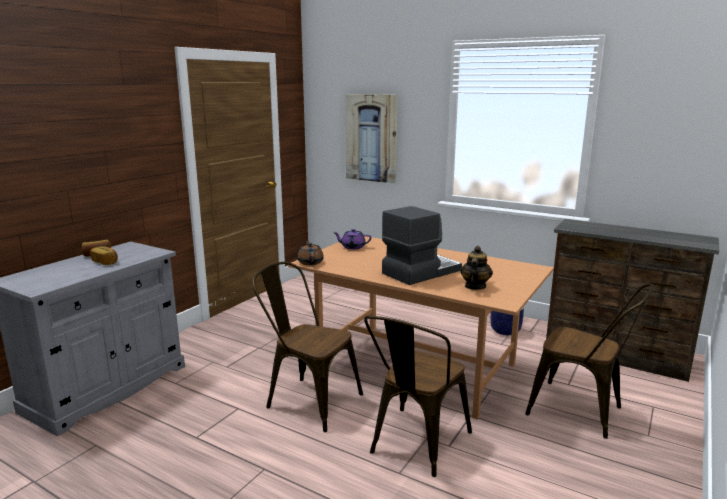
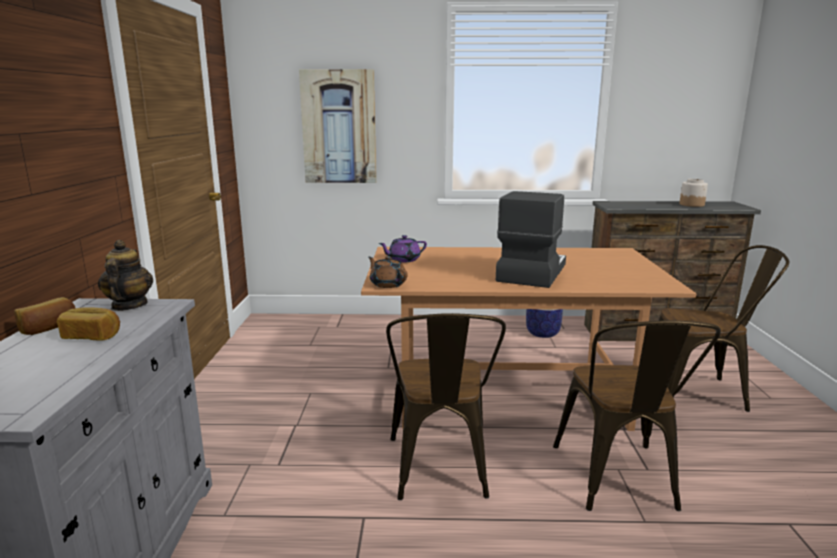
camera: 30 degrees left, 0 degrees up
(307, 400) = (440, 472): brown chair -> brown chair turned 90 degrees counterclockwise
(475, 286) = (611, 277): teapot -> teapot (128, 306)
(655, 235) = (691, 204): none -> jar

